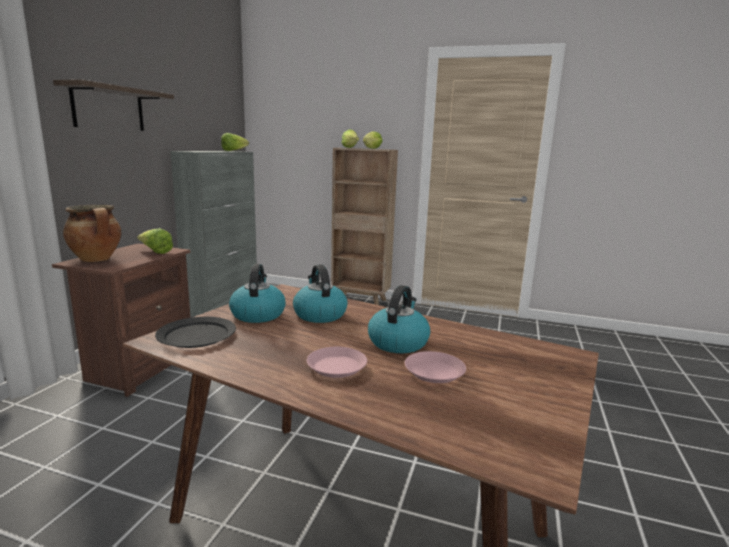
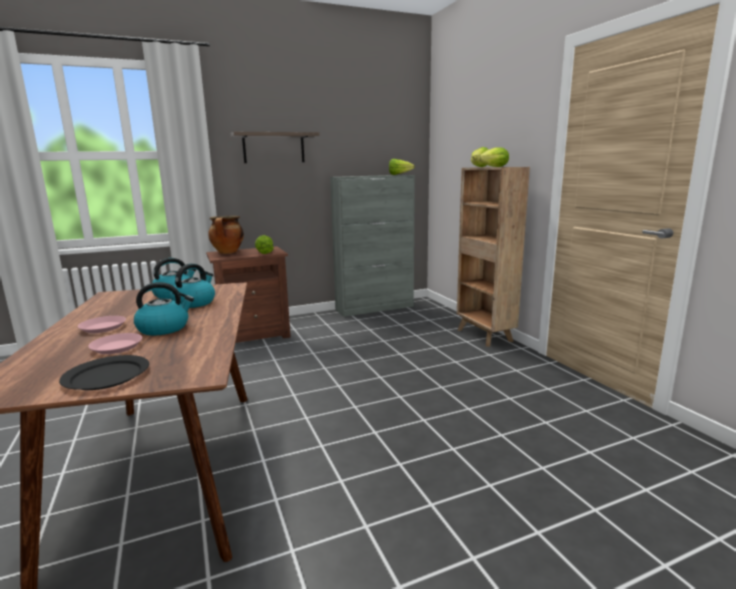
camera: 50 degrees right, 0 degrees up
(196, 335) = (122, 296): black plate -> black plate (106, 376)

